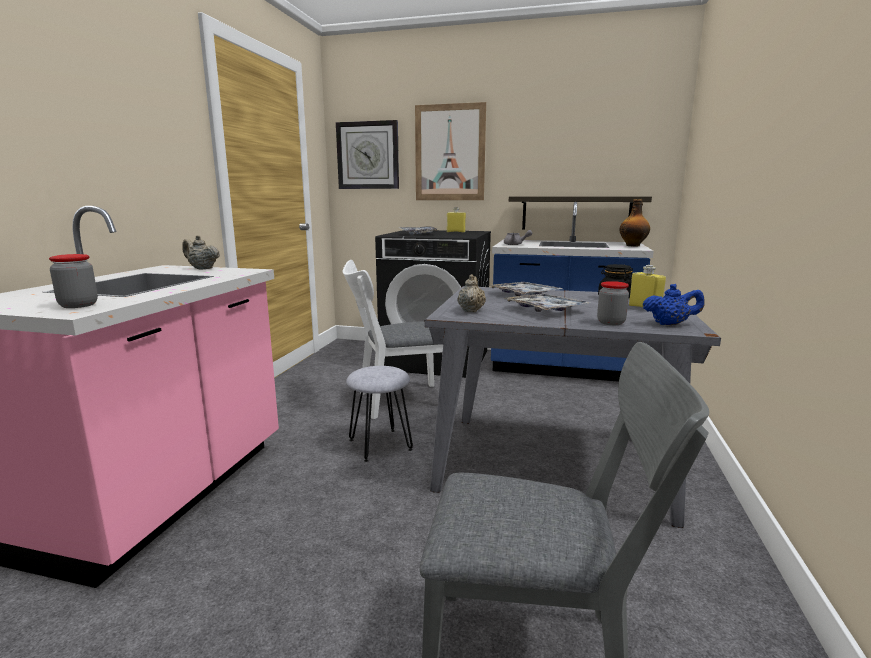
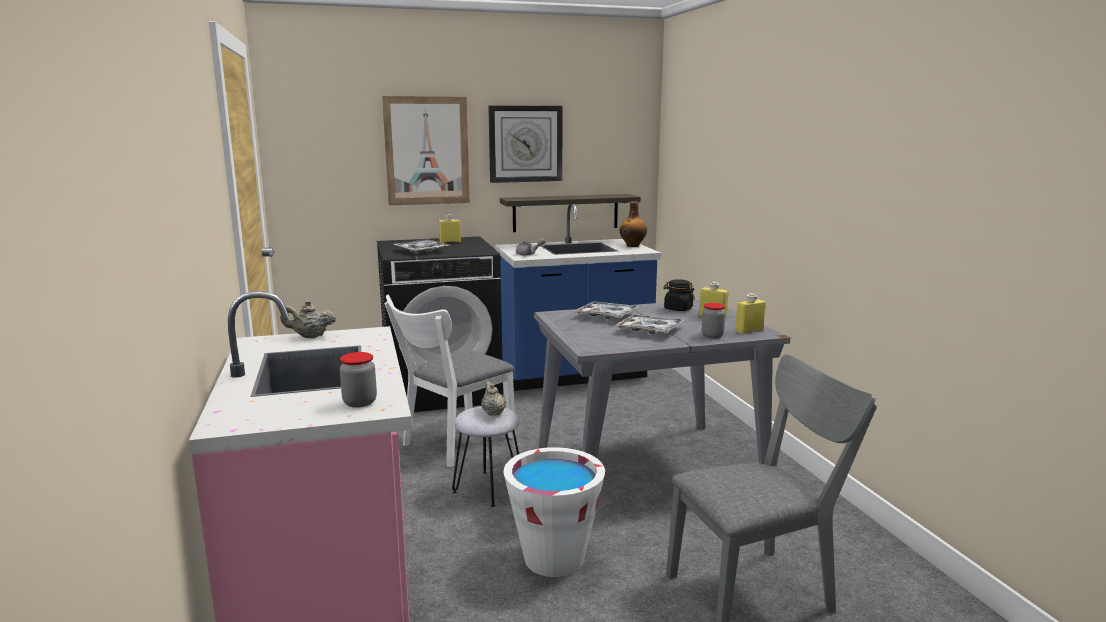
camera: 30 degrees left, 0 degrees up
(358, 529) = (554, 559): none -> white bucket
(368, 155) = (321, 153): wall clock -> wall clock (525, 144)
(471, 310) = (597, 340): beige teapot -> beige teapot (493, 413)
(670, 324) = (749, 330): blue teapot -> yellow bottle

